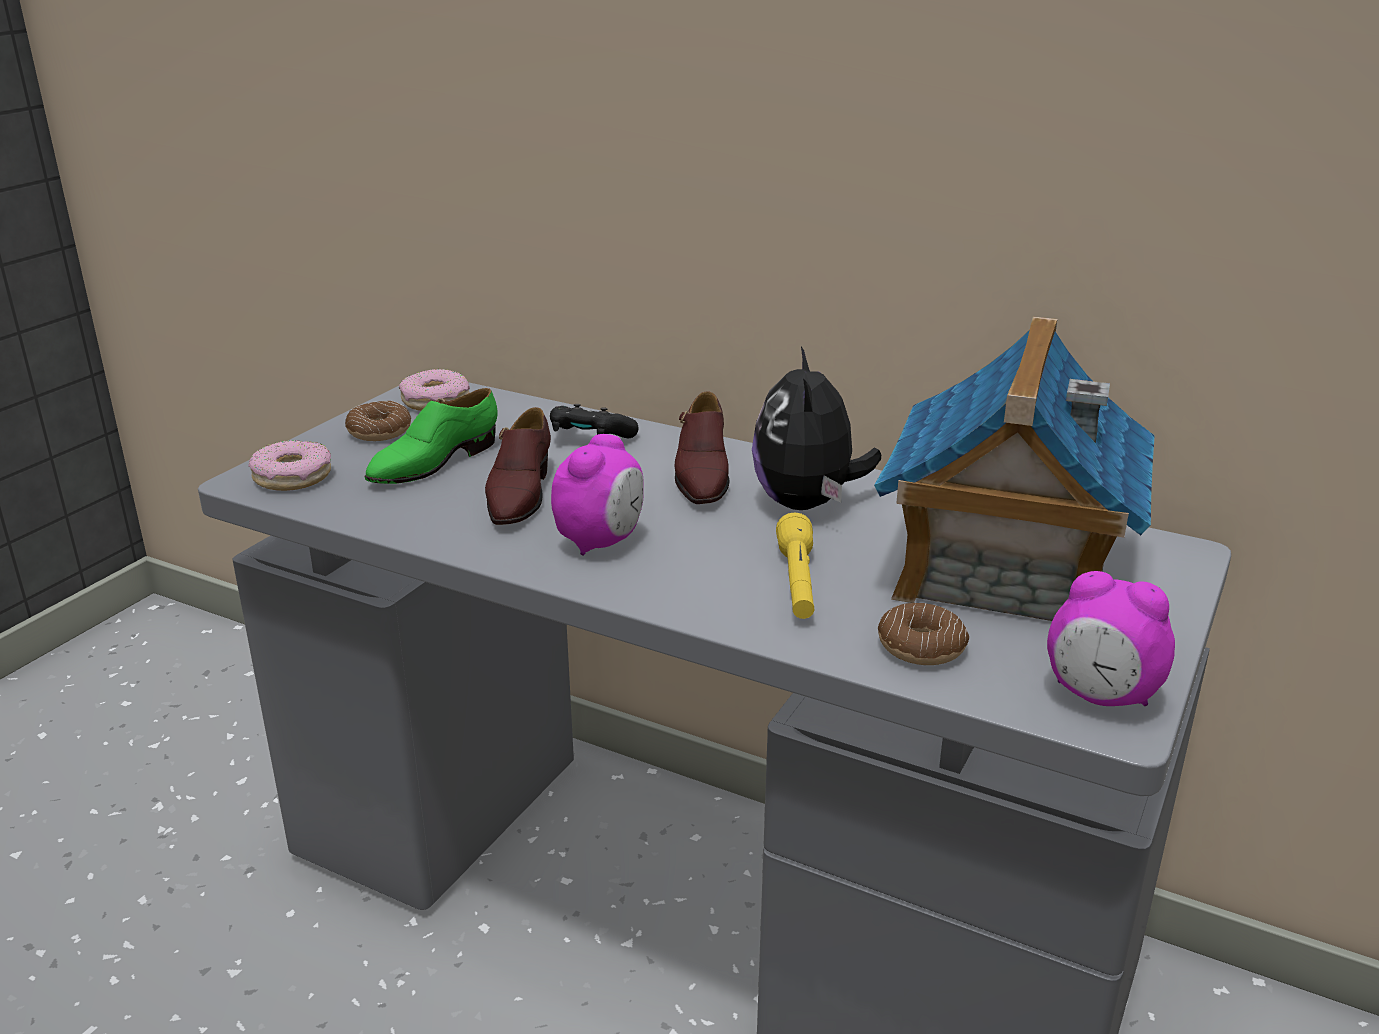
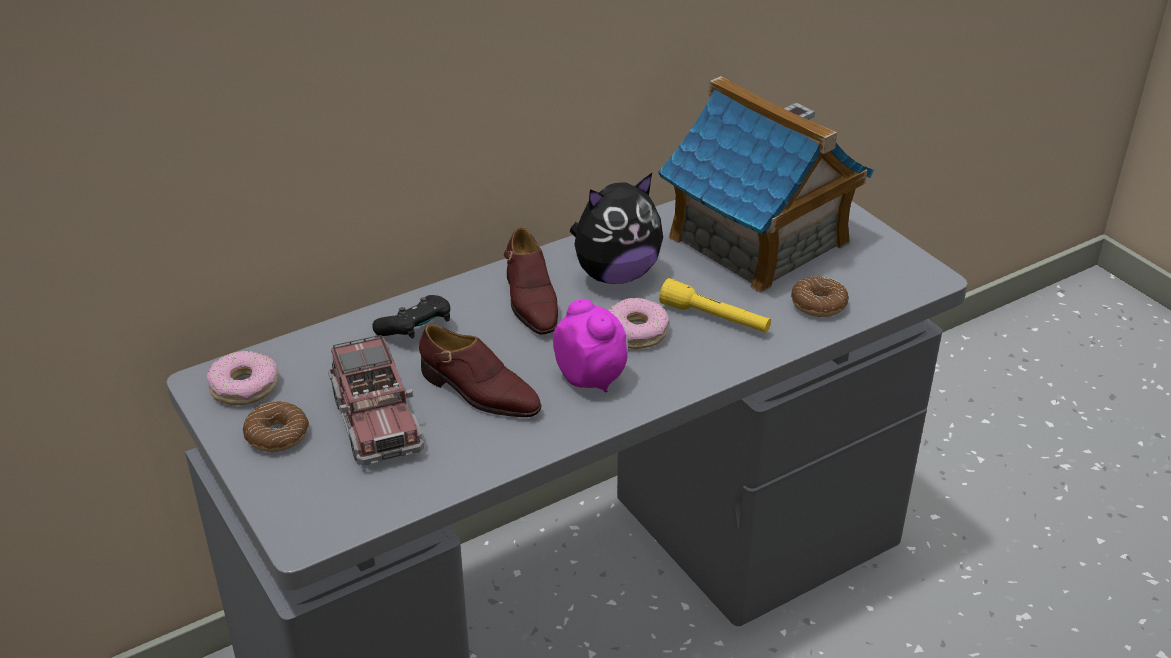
camera: 60 degrees left, 10 degrees up
(293, 477) = (323, 507): donut -> donut (635, 332)
(433, 462) = (376, 421): green shoe -> toy truck
(701, 475) = (530, 301): brown shoe -> brown shoe turned 45 degrees clockwise
(807, 504) = (615, 274): plush toy -> plush toy turned 60 degrees counterclockwise
(1100, 697) = (904, 271): alarm clock -> none

